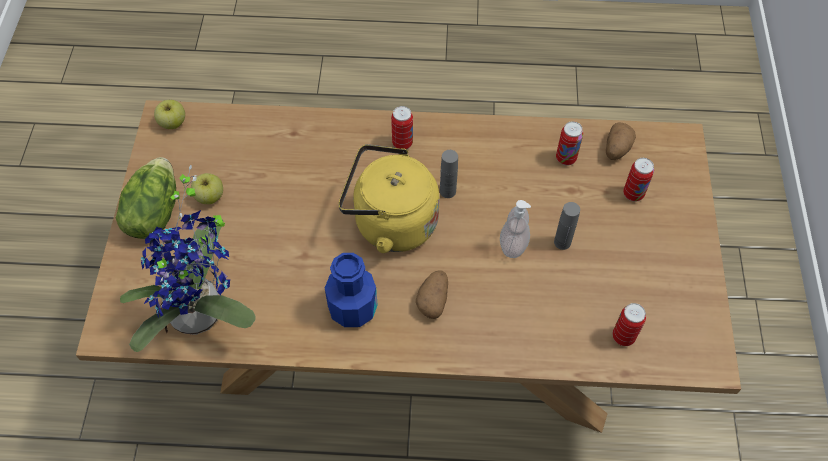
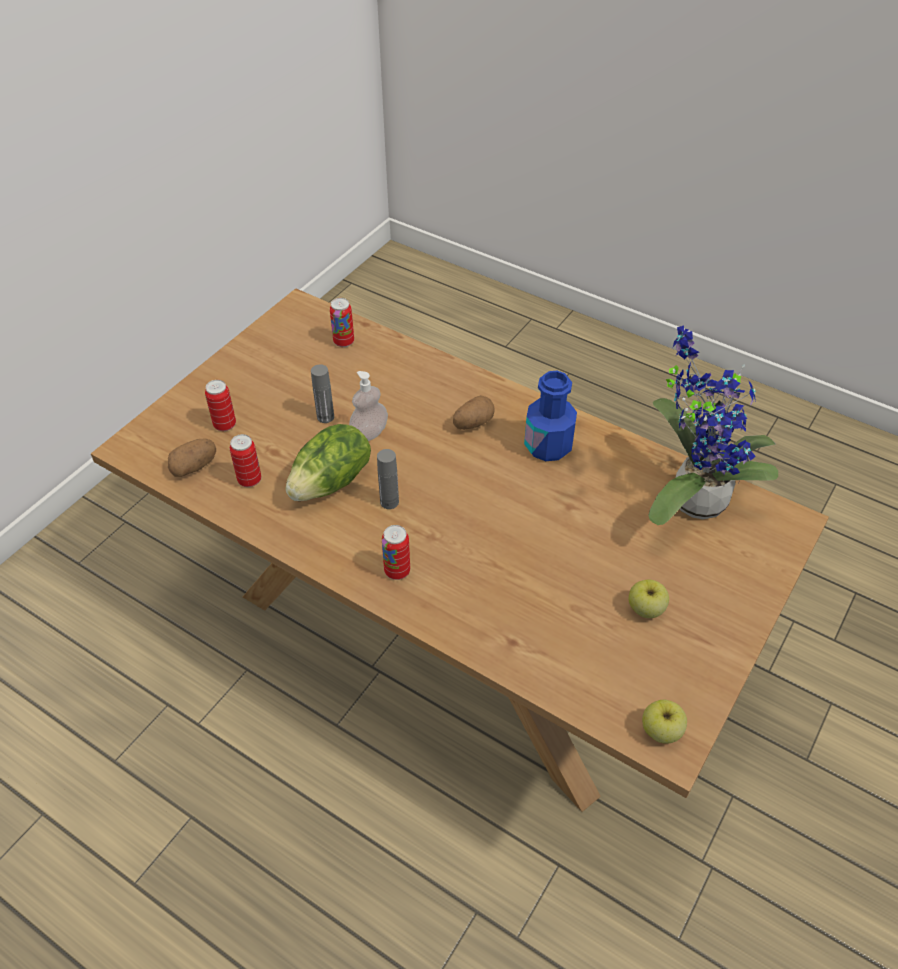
camera: 150 degrees left, 10 degrees down
(153, 213) = (717, 620): lettuce -> lettuce (332, 482)
(390, 223) = (467, 498): yellow kettle -> none

